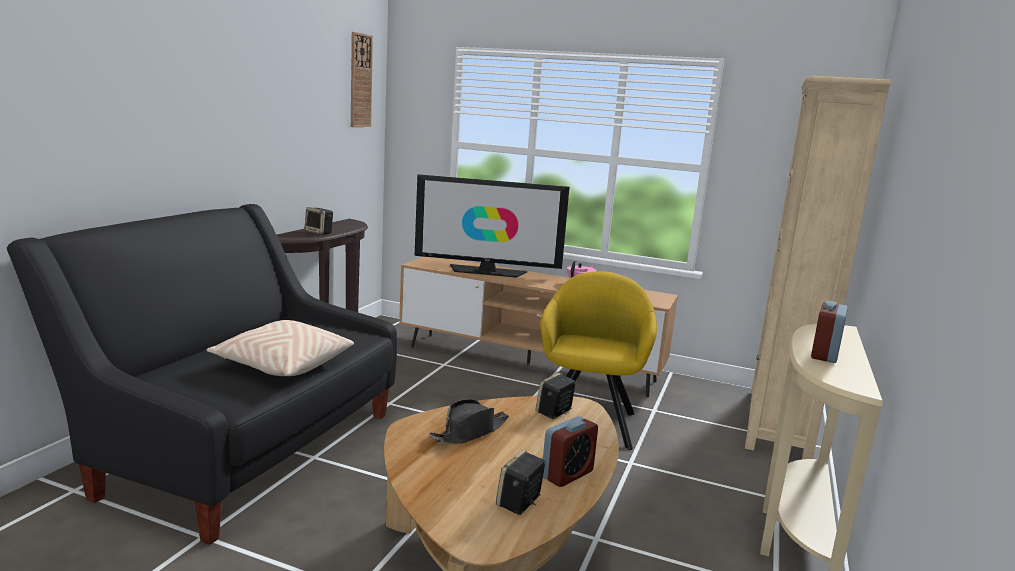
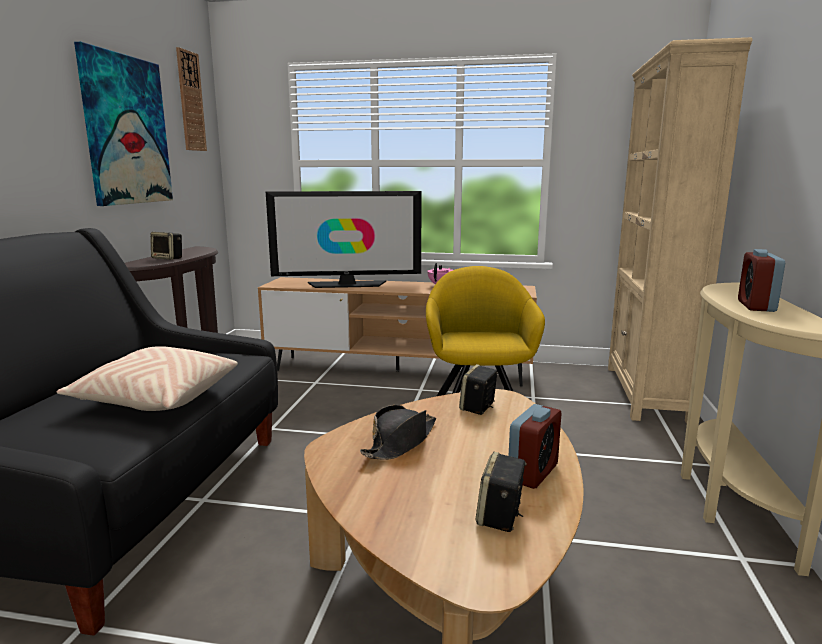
camera: 10 degrees left, 0 degrees up
(296, 113) = (126, 130): none -> picture

